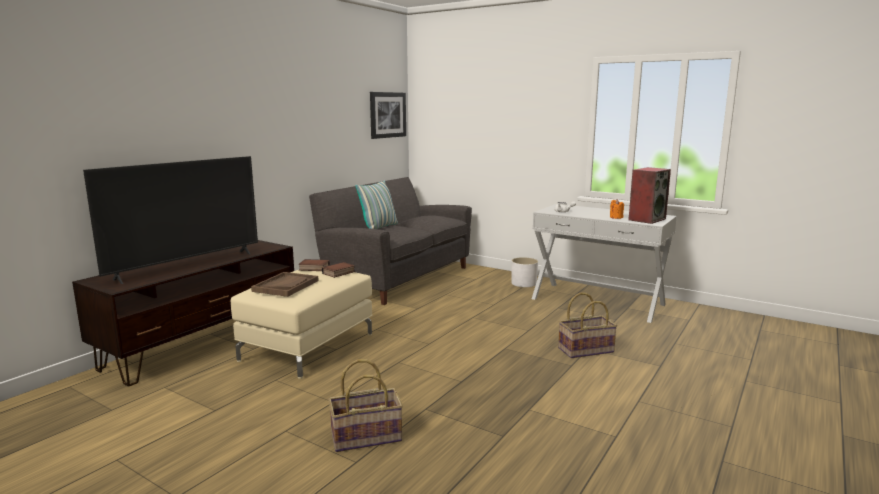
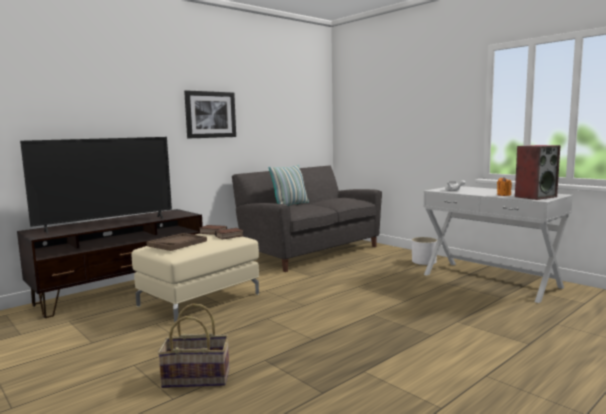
camera: 15 degrees right, 5 degrees down
(387, 115) = (311, 111): picture -> picture (210, 114)
(585, 350) = (454, 322): basket -> none

